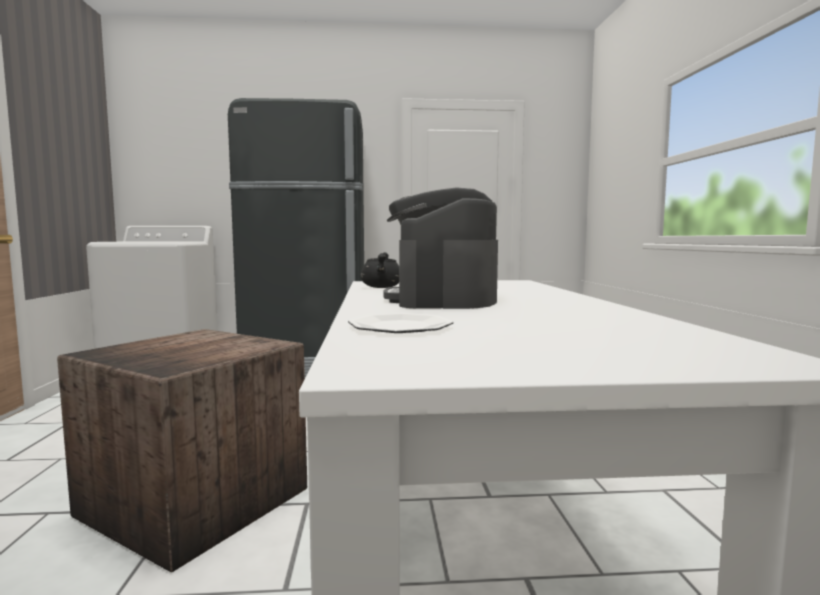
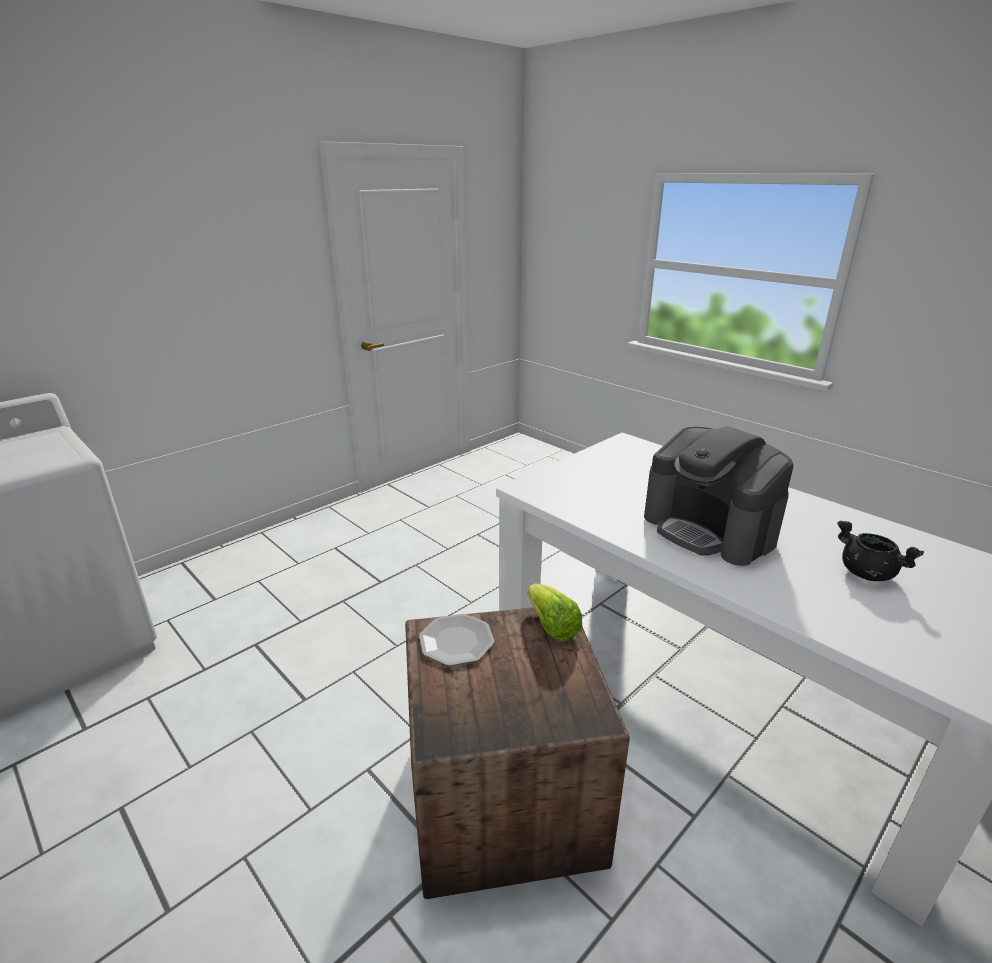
camera: 40 degrees left, 20 degrees up
(261, 344) = (552, 626): none -> lettuce
(308, 367) = (282, 555): black fridge -> none
(381, 287) = (584, 507): black cooking pot -> black cooking pot (866, 573)
(400, 327) = (841, 614): plate -> plate (456, 641)

